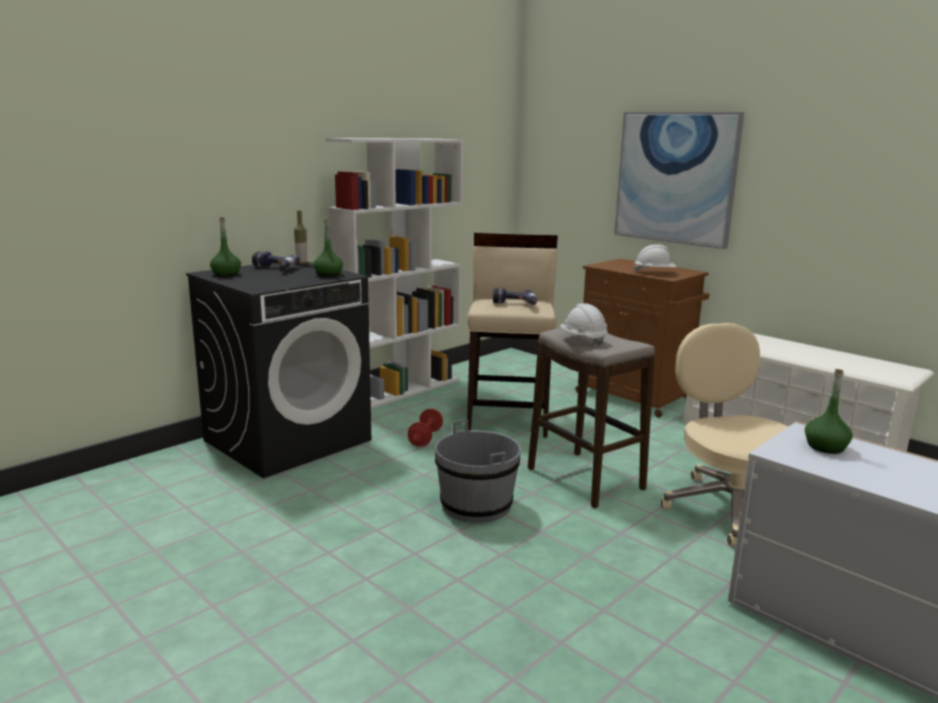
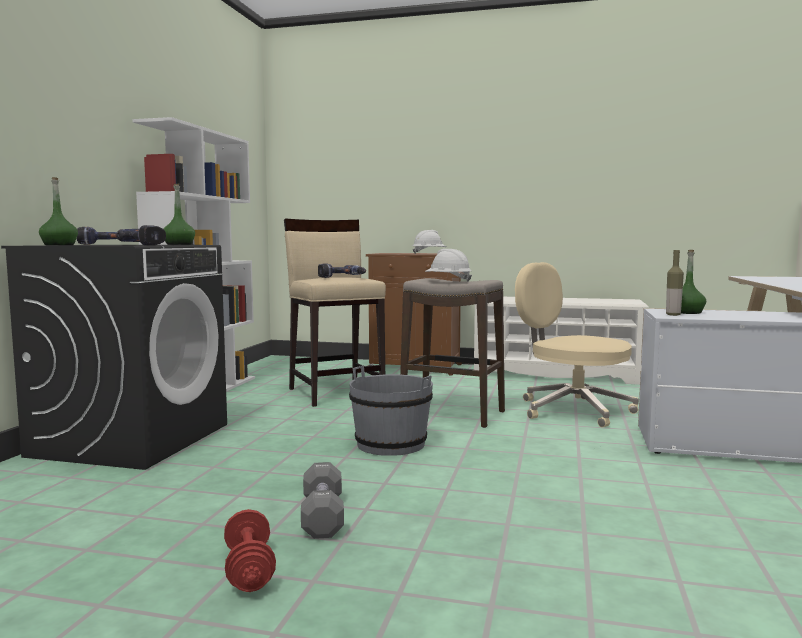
camera: 30 degrees left, 10 degrees down
(289, 281) = (150, 245): none -> power drill
(301, 263) = (124, 244): bottle -> bottle (673, 315)
(326, 574) = (322, 516): none -> grey dumbbell
(425, 438) = (279, 415): red dumbbell -> red dumbbell (249, 569)
(675, 178) = (424, 180): picture -> none

